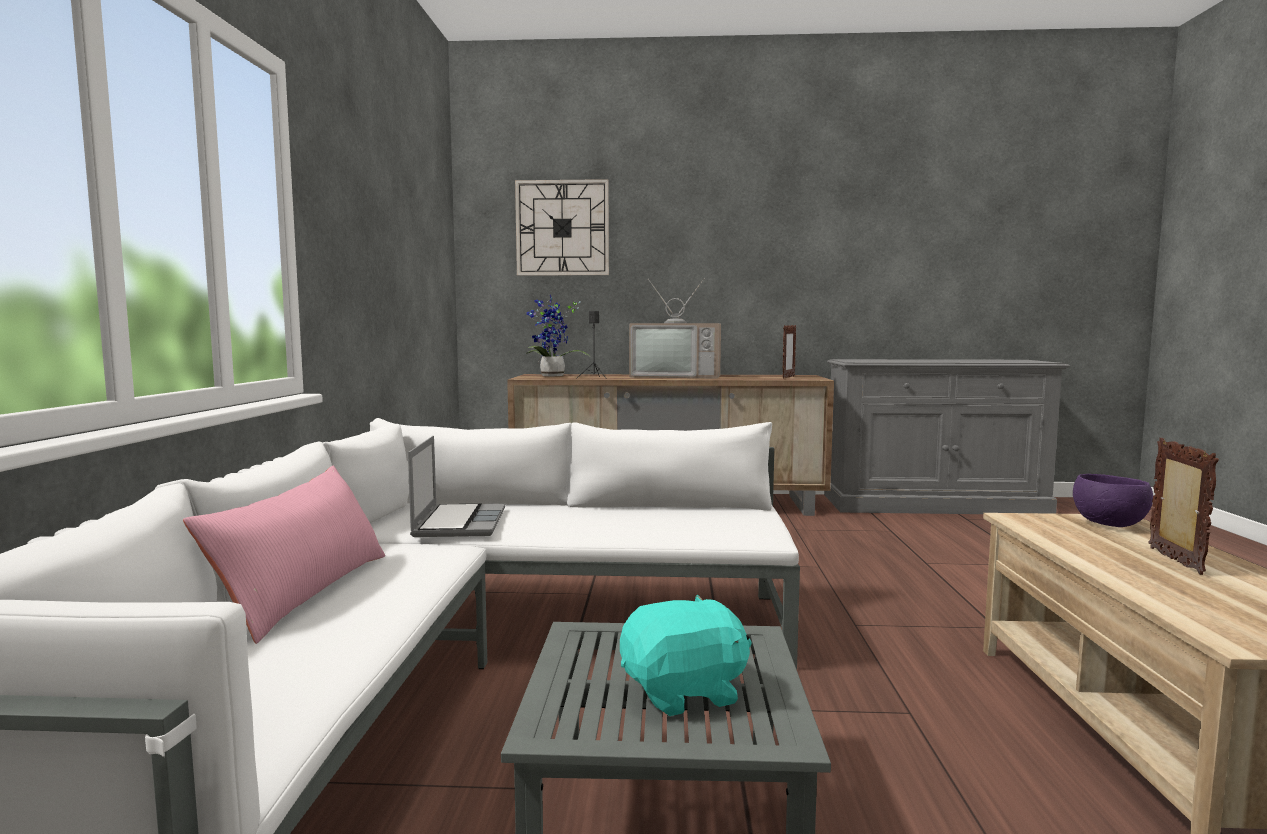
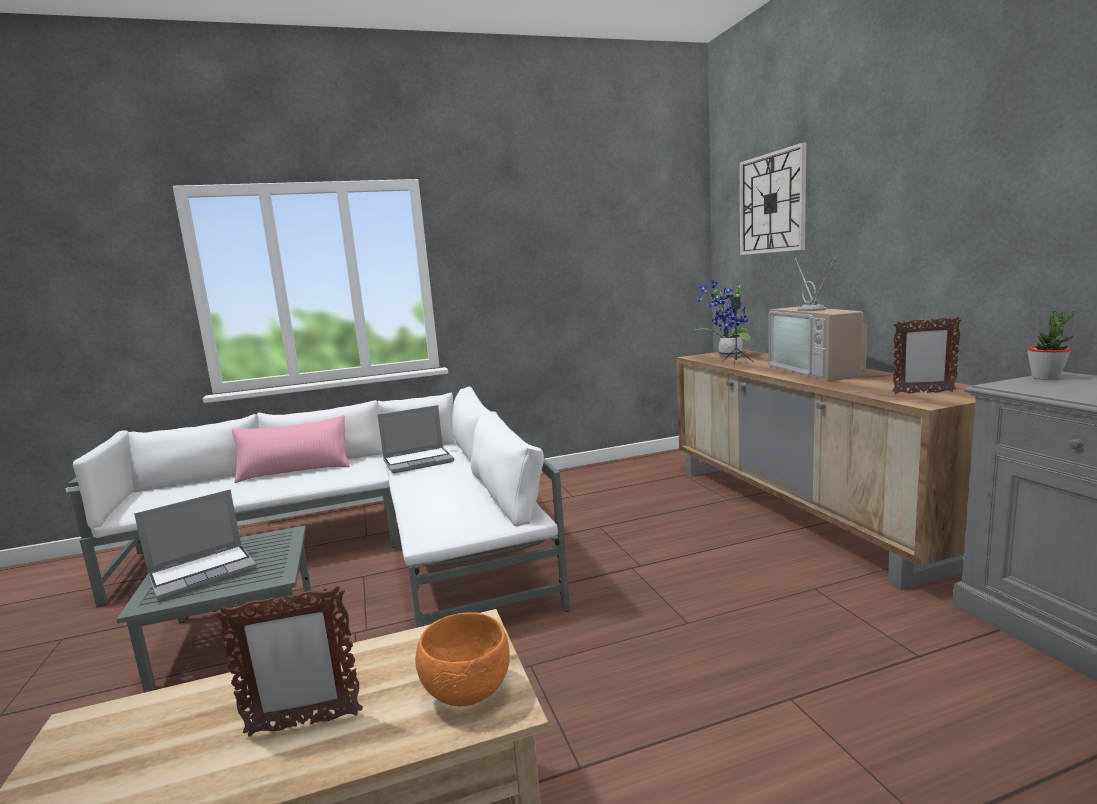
camera: 70 degrees right, 5 degrees up
(684, 693) = (204, 572): turquoise plush toy -> laptop
(845, 360) = (1046, 378): none -> potted plant
(1110, 525) = (466, 693): purple bowl -> orange bowl

